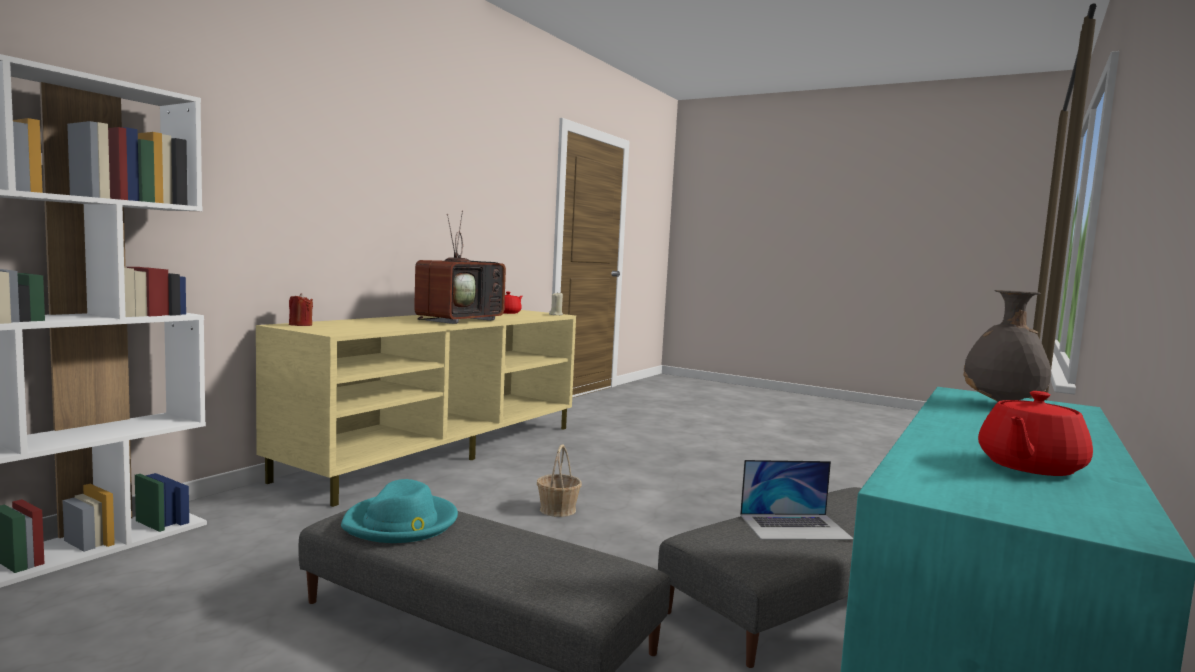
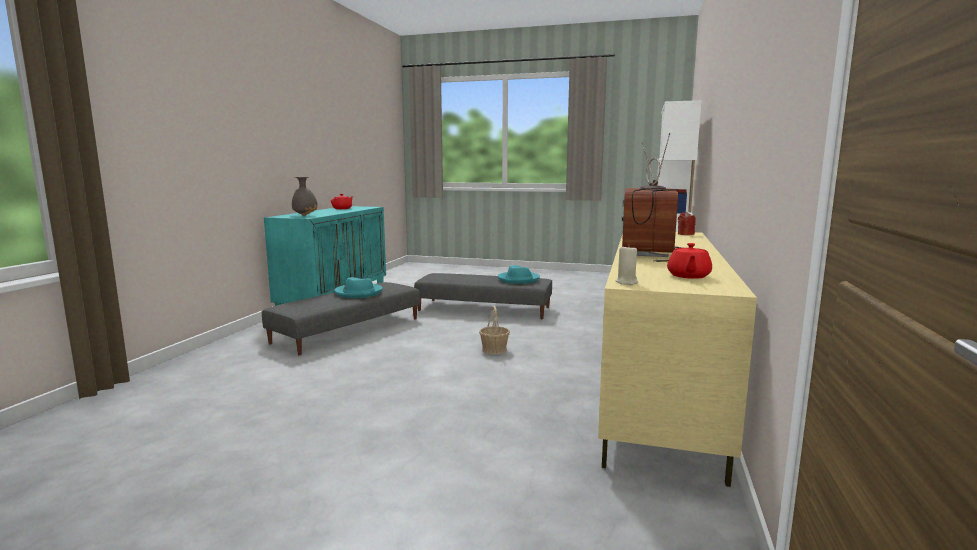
camera: 165 degrees right, 5 degrees up
(795, 526) = (358, 293): laptop -> turquoise hat

